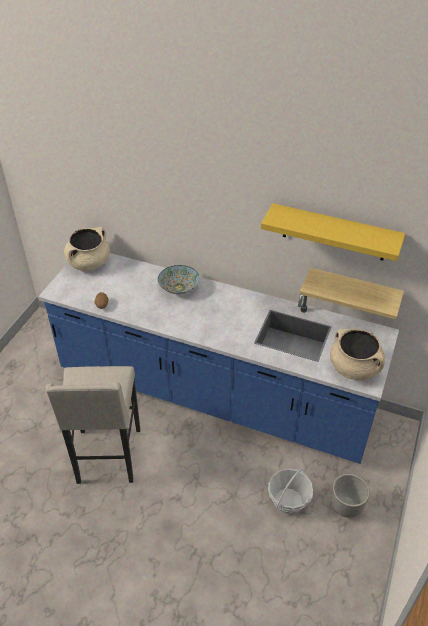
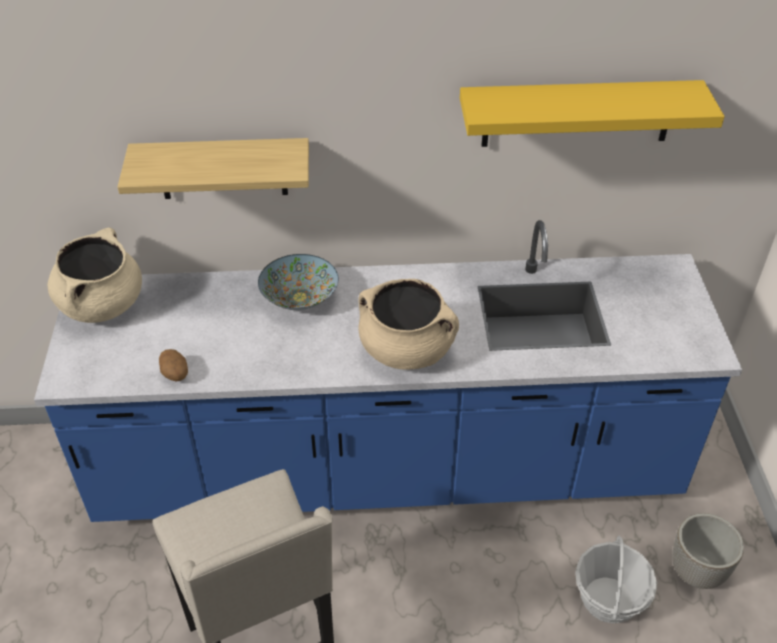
camera: 25 degrees left, 0 degrees up
(353, 292) = (610, 212): shelf -> shelf (222, 168)
(354, 368) = (672, 336): beige cooking pot -> beige cooking pot (407, 350)

